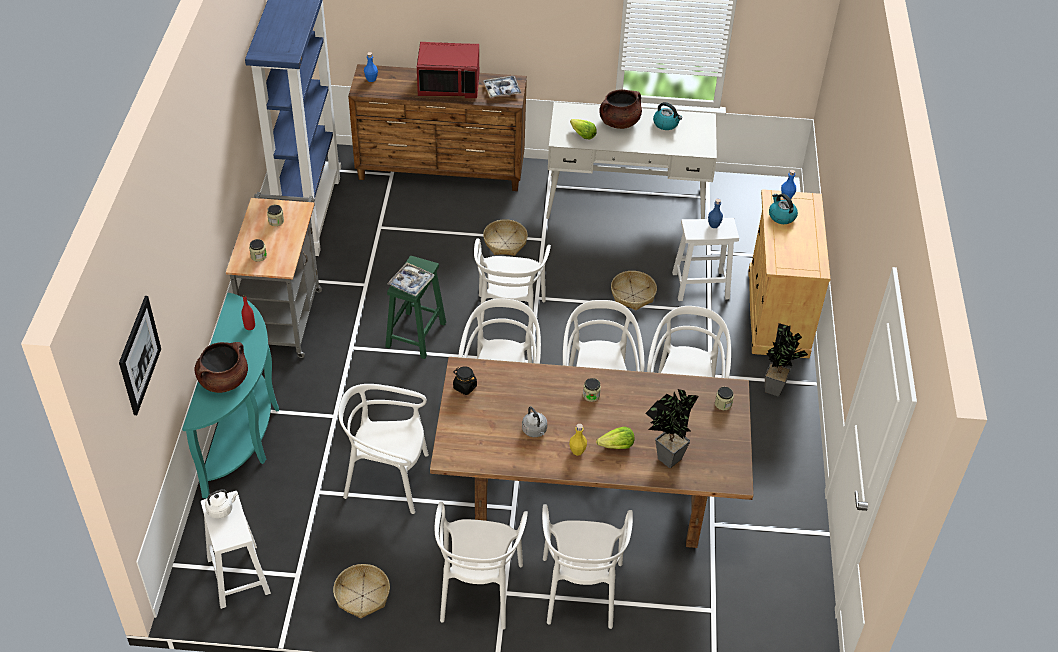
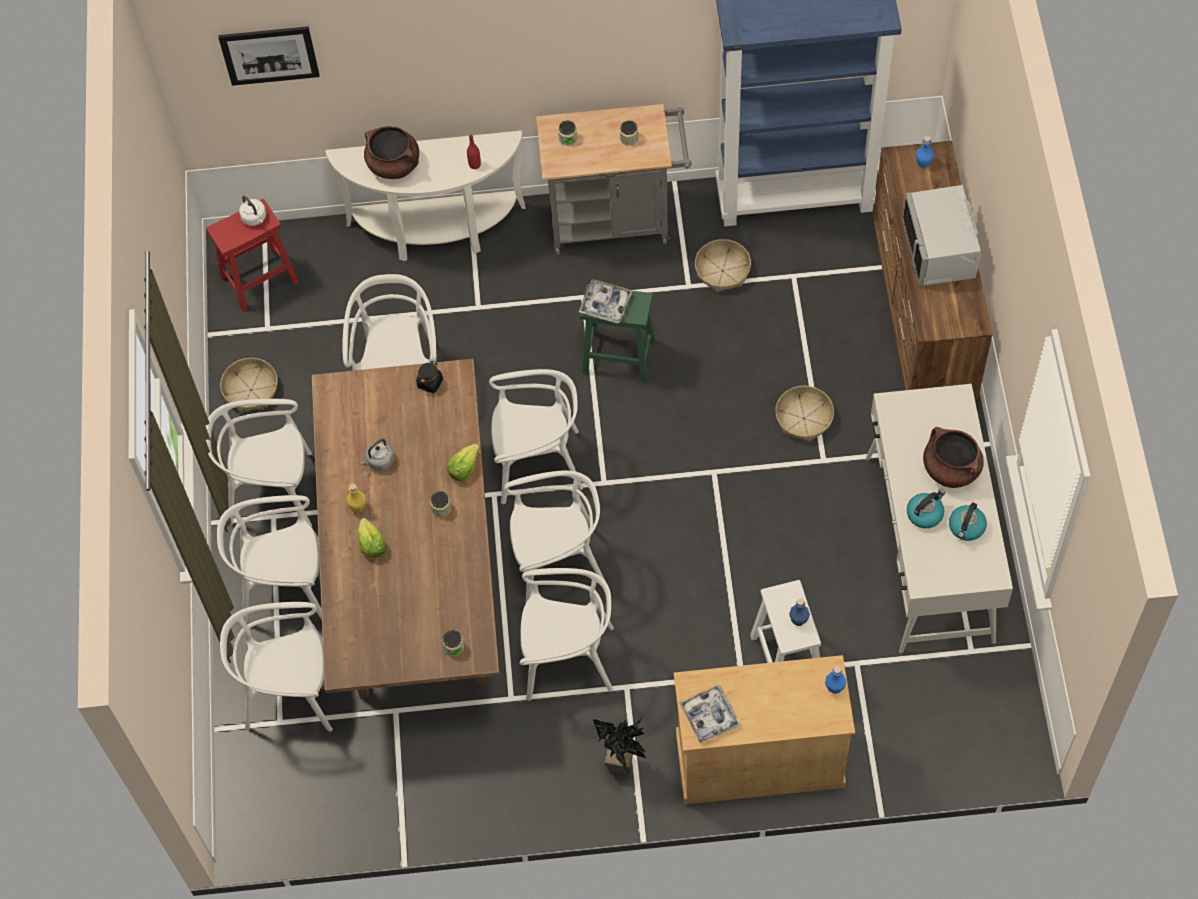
camera: 85 degrees right, 15 degrees up
(238, 574) = (260, 278): white stool -> red stool
(245, 433) = (437, 233): turquoise console table -> white console table
(449, 85) = (940, 250): red microwave -> grey microwave
(502, 90) = (949, 312): tray -> tray (709, 716)
(508, 319) = (668, 447): white chair -> white chair (290, 693)
(582, 135) = (909, 429): lettuce -> lettuce (463, 467)
(632, 295) = (747, 580): basket -> basket (722, 270)
(665, 459) = (361, 595): potted plant -> none
(781, 216) = (791, 683): kettle -> kettle (925, 513)

